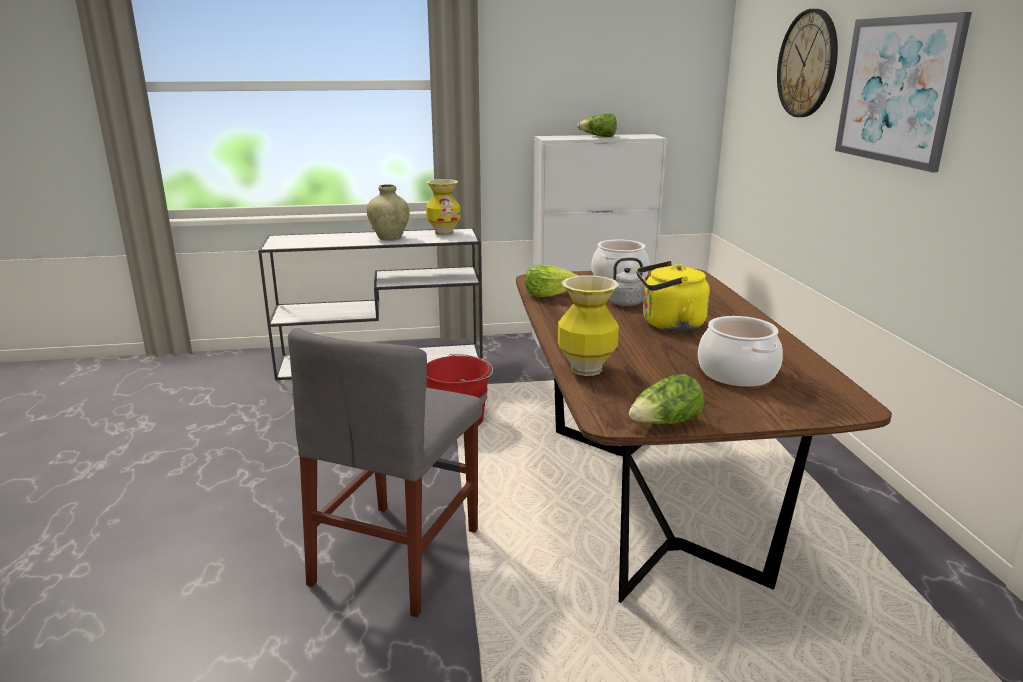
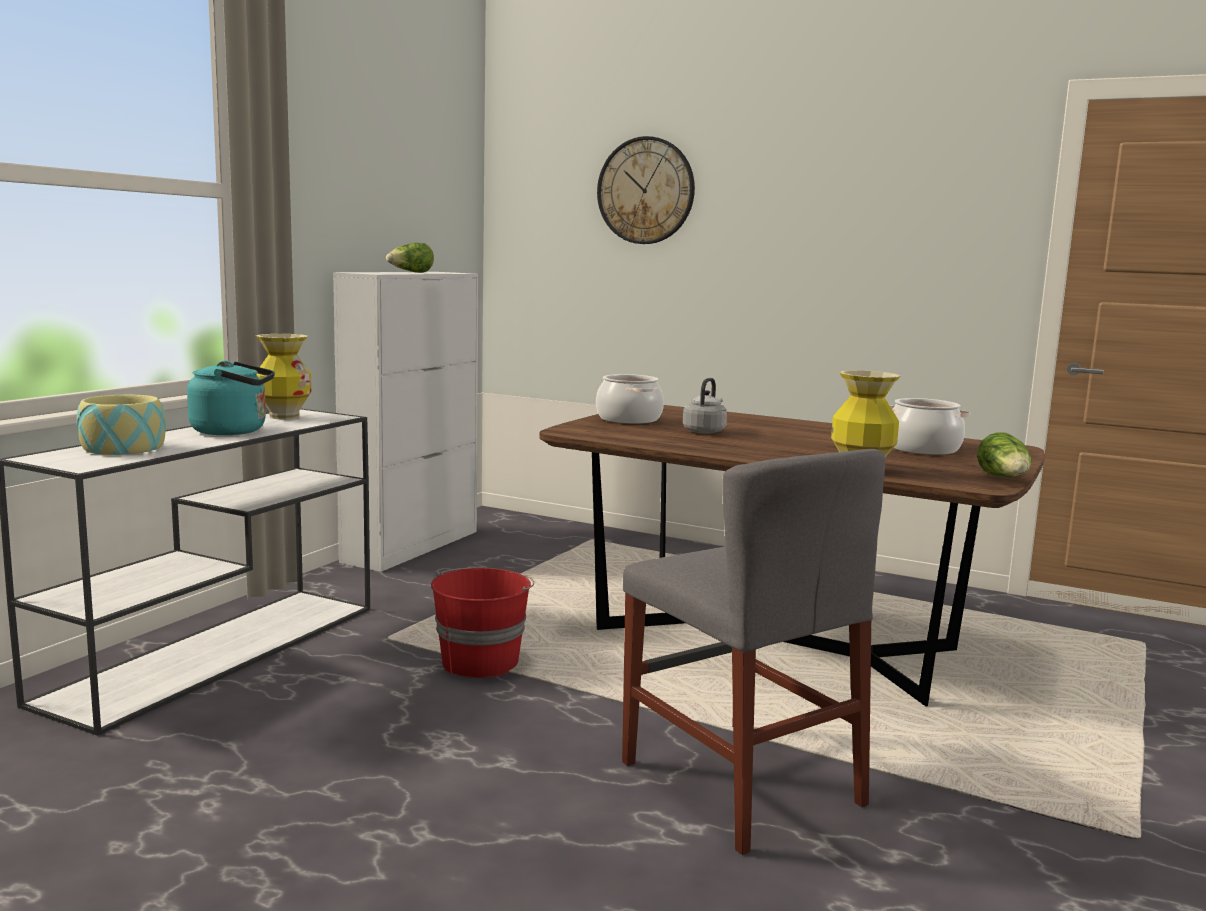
camera: 55 degrees left, 10 degrees down
(319, 238) = (123, 448): none -> bowl
(389, 238) = (234, 431): beige vase -> turquoise kettle
(549, 295) = (631, 439): lettuce -> none
(669, 324) = (785, 436): yellow kettle -> none
(896, 90) = (789, 212): picture -> none

